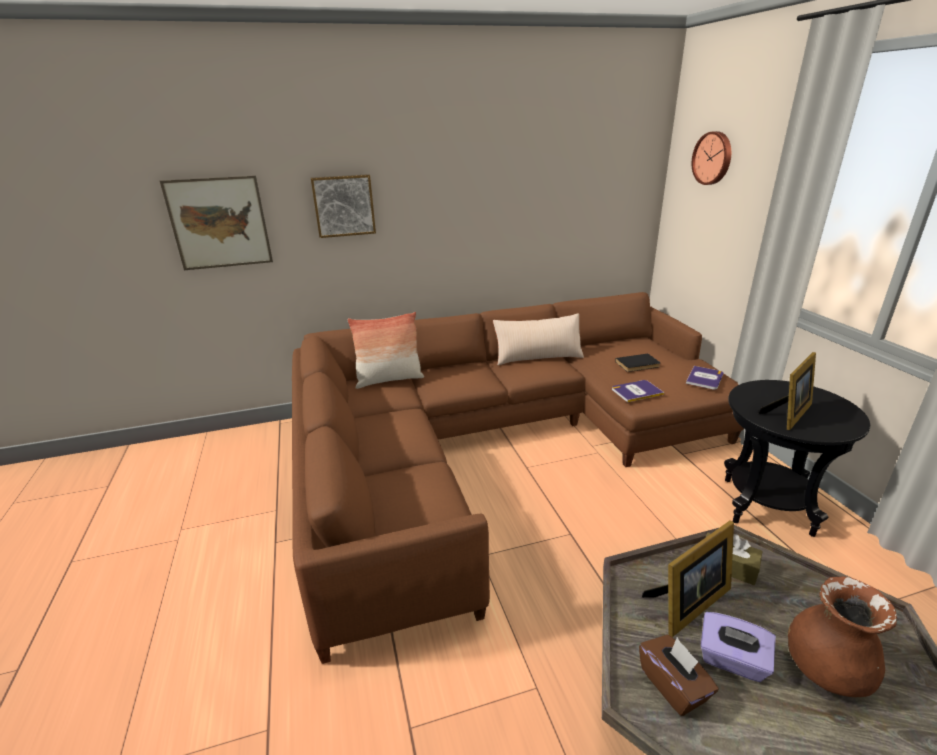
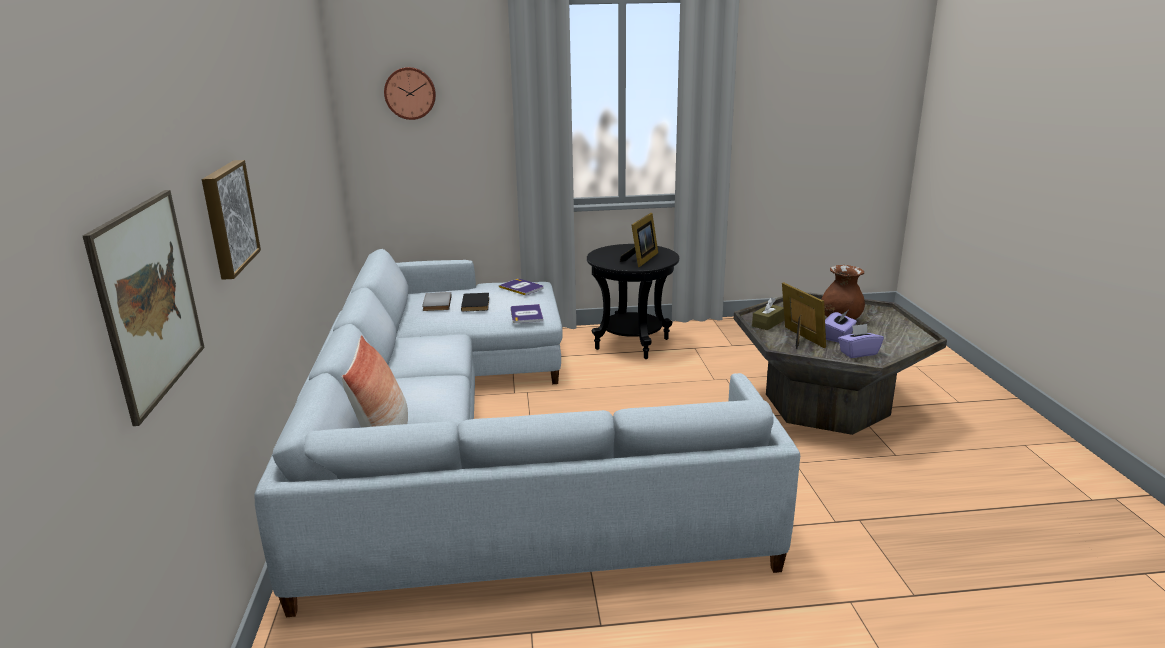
camera: 80 degrees left, 5 degrees down
(496, 444) = (476, 445): brown sofa -> grey sofa
(538, 357) = (407, 346): beige pillow -> none
(623, 349) = (435, 303): none -> grey book
(673, 685) = (858, 353): brown tissue box -> purple tissue box
(788, 414) = (641, 259): picture frame -> picture frame turned 60 degrees clockwise

